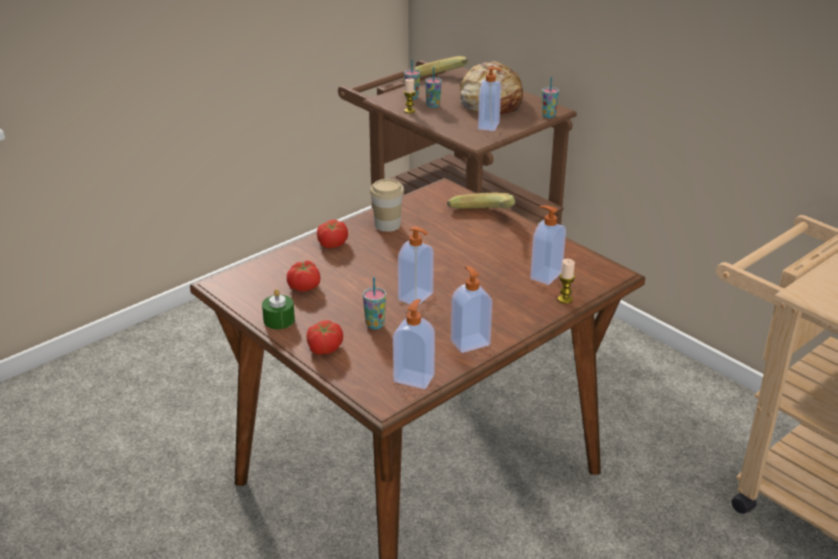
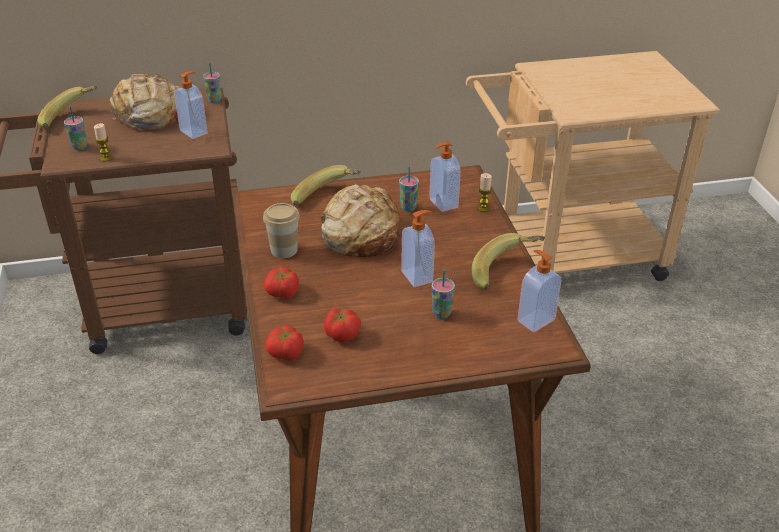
camera: 60 degrees left, 5 degrees up
(279, 320) = (386, 368): green candle -> none
(324, 348) = (454, 355): tomato -> tomato (285, 353)
(433, 105) = (114, 143): cup -> cup (408, 207)
(448, 250) = (360, 234): none -> bread
(469, 342) = (506, 274): soap dispenser -> banana

